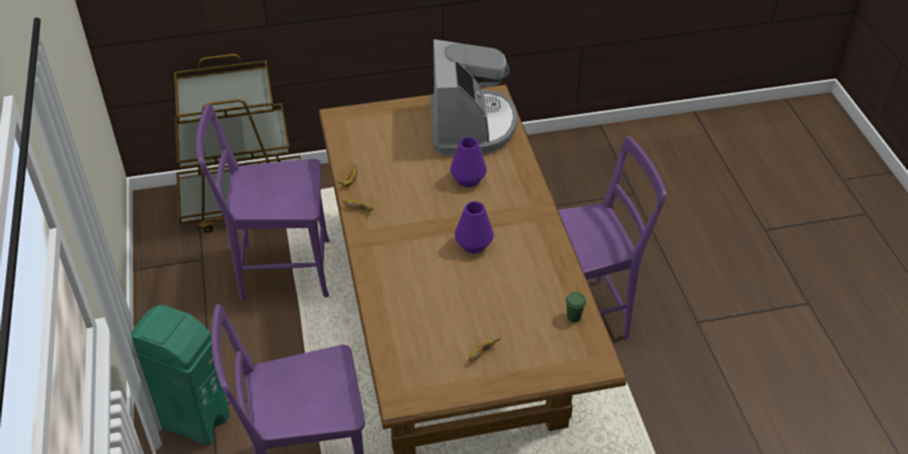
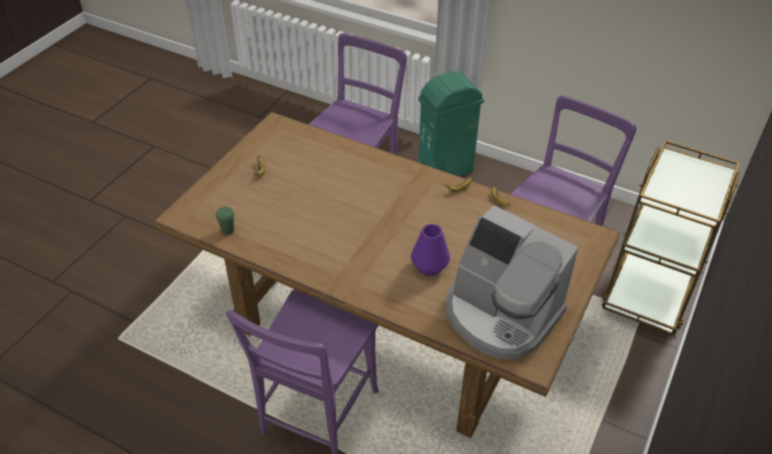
camera: 130 degrees right, 0 degrees up
(473, 244) = (354, 224): purple vase -> none

